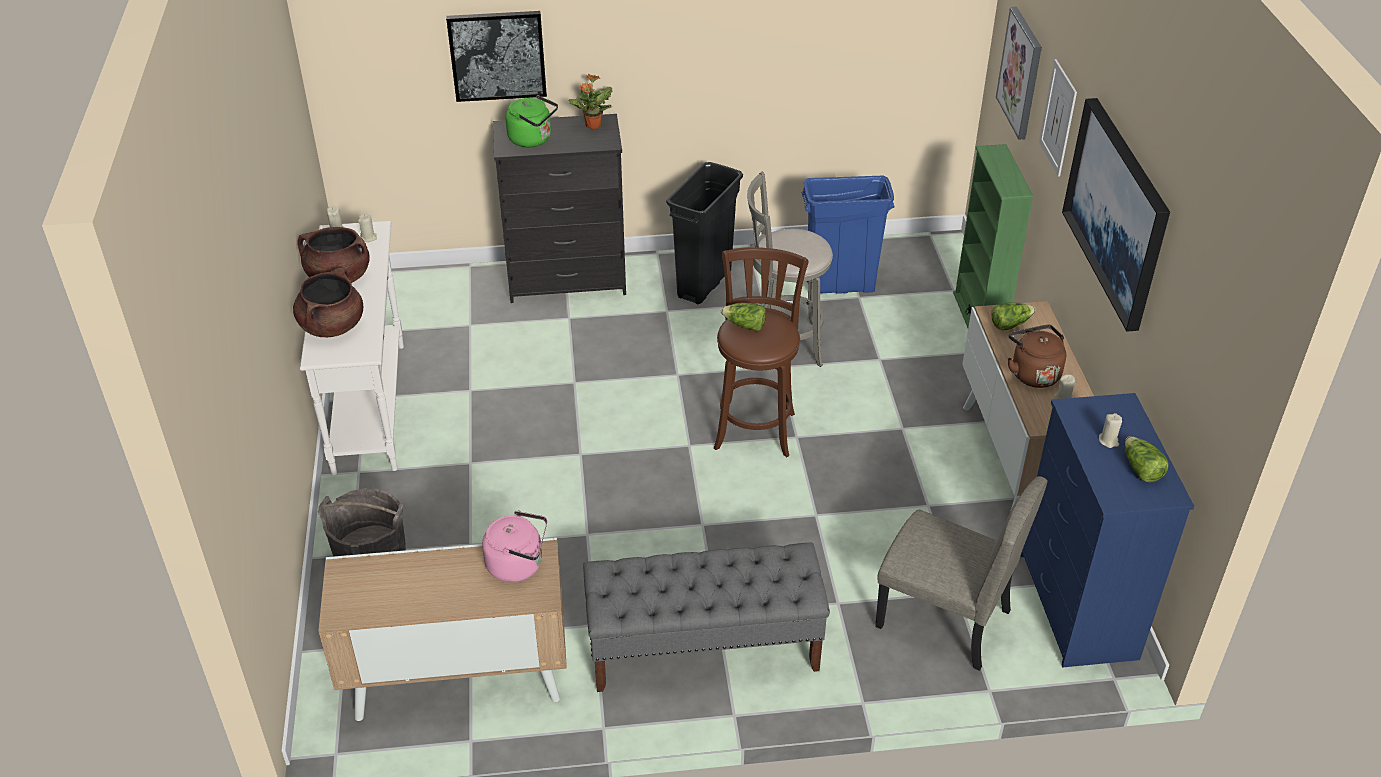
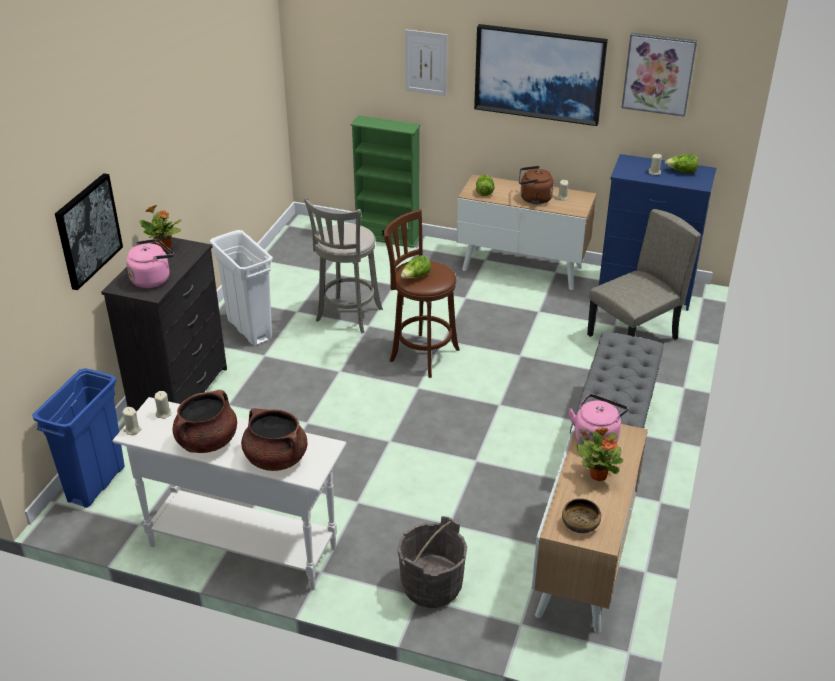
camera: 65 degrees left, 5 degrees down
(357, 587) = (580, 524): none -> bowl
(450, 583) = (598, 475): none -> potted plant
(533, 139) = (153, 279): green kettle -> pink kettle
(704, 283) = (249, 329): black trash can -> white trash can
(839, 286) = (308, 275): blue trash can -> blue trash can (96, 484)
(1021, 73) = (351, 63): picture -> picture (658, 74)

